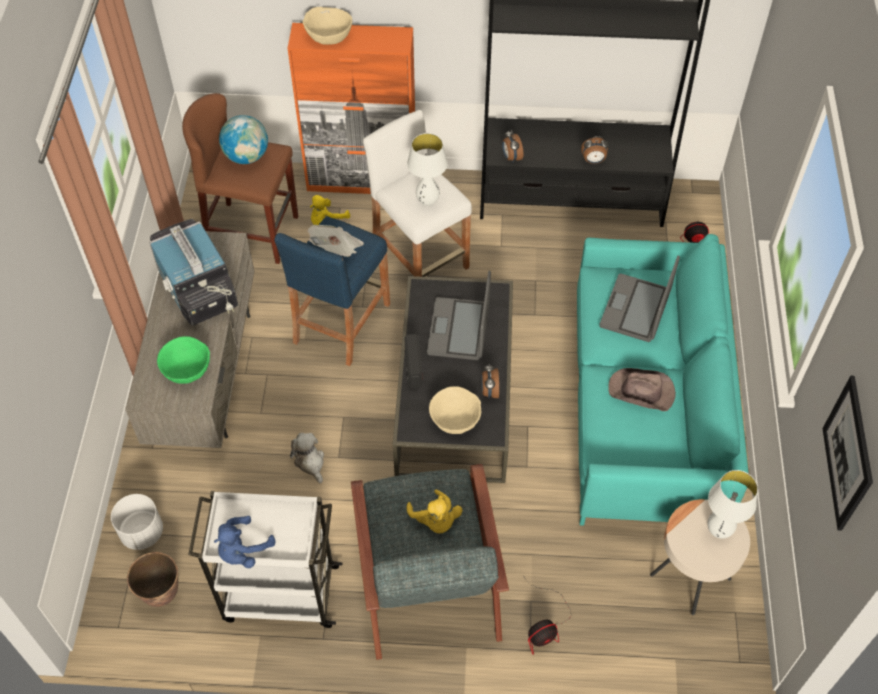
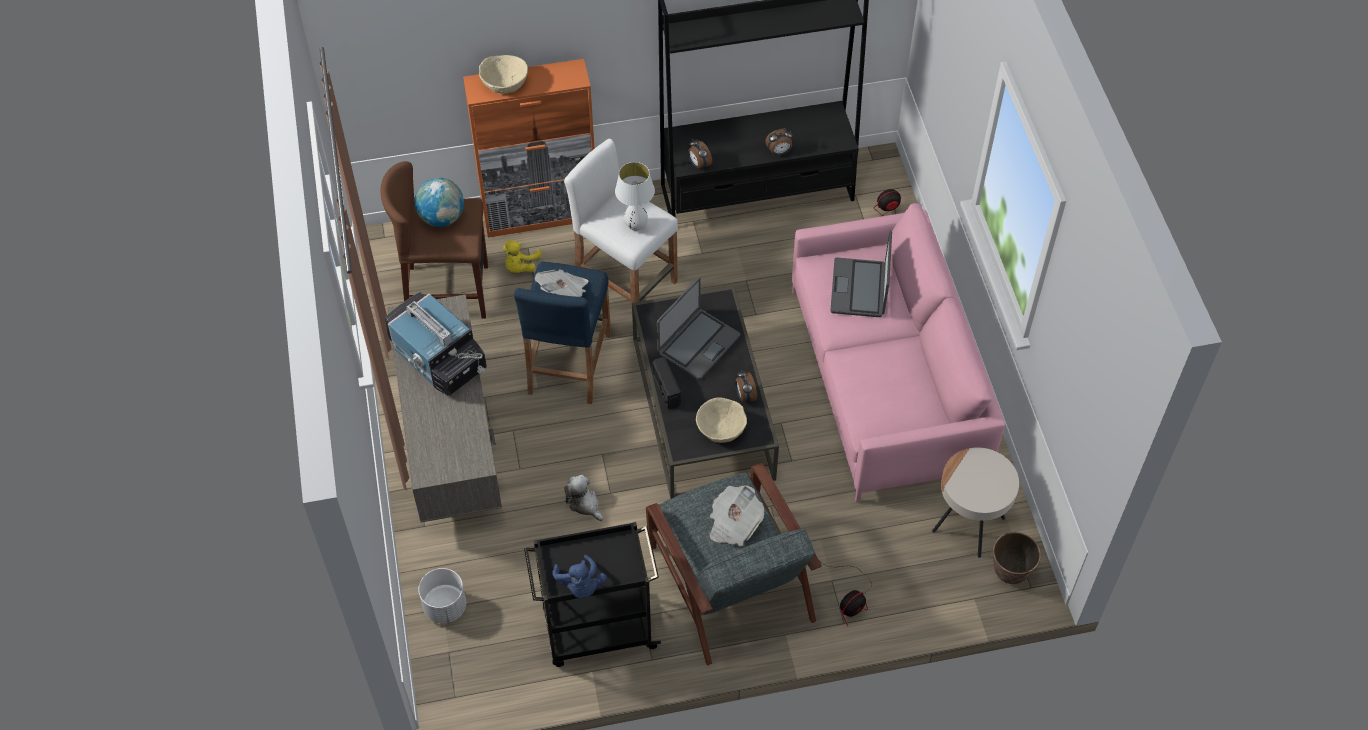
camera: 15 degrees left, 0 degrees up
(161, 593) = (485, 657): planter -> planter (1010, 573)
(186, 370) = (457, 439): green bowl -> none
(243, 551) = (580, 585): blue plush toy -> blue plush toy turned 45 degrees counterclockwise
(279, 593) = (597, 630): white cart -> black cart
(435, 520) = (733, 524): yellow plush toy -> newspaper
(459, 329) = (698, 344): laptop -> laptop turned 135 degrees counterclockwise
(642, 392) = (887, 364): brown hat -> none
(644, 409) = (885, 382): turquoise sofa -> pink sofa
(718, 531) = (988, 473): white table lamp -> none
(848, 453) = (1090, 373): picture -> none

